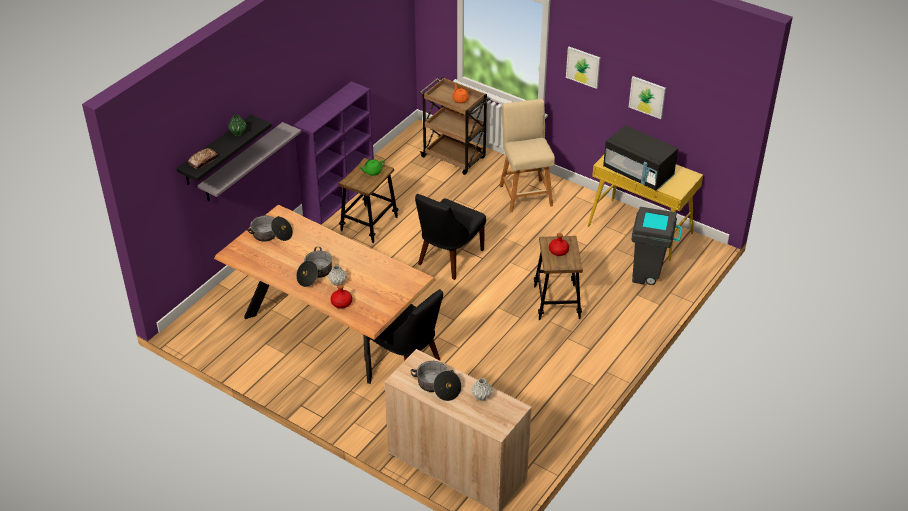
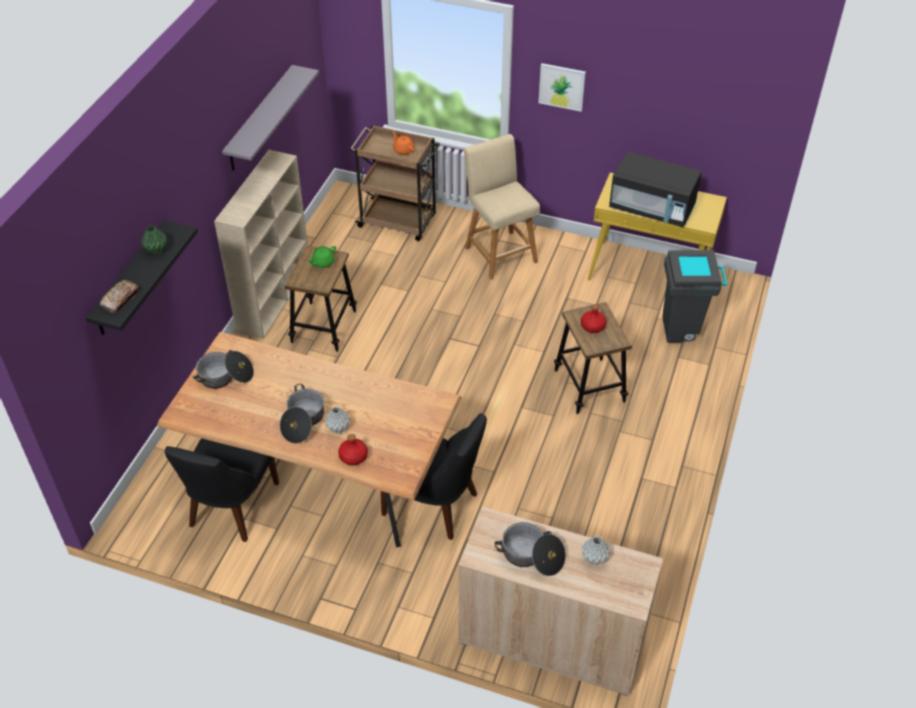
camera: 15 degrees left, 5 degrees up
(242, 163) = (162, 286): grey shelf -> grey shelf (260, 119)
(340, 196) = (274, 297): purple bookcase -> beige bookcase
(448, 258) = (438, 354): black chair -> black chair (231, 507)
(647, 97) = (650, 112): picture -> none

